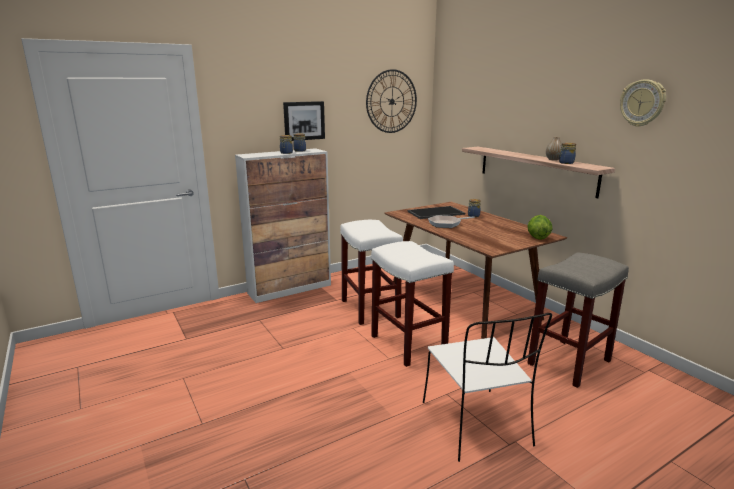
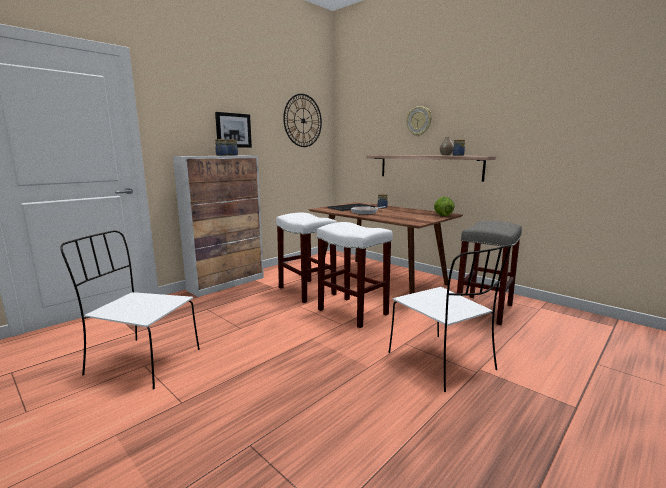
camera: 15 degrees left, 5 degrees down
(182, 373) = (142, 362): none -> white chair
(642, 103) = (514, 104): wall clock -> wall clock (419, 121)

